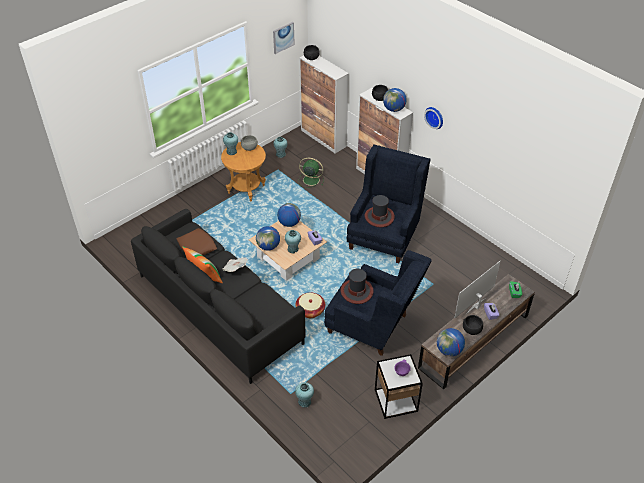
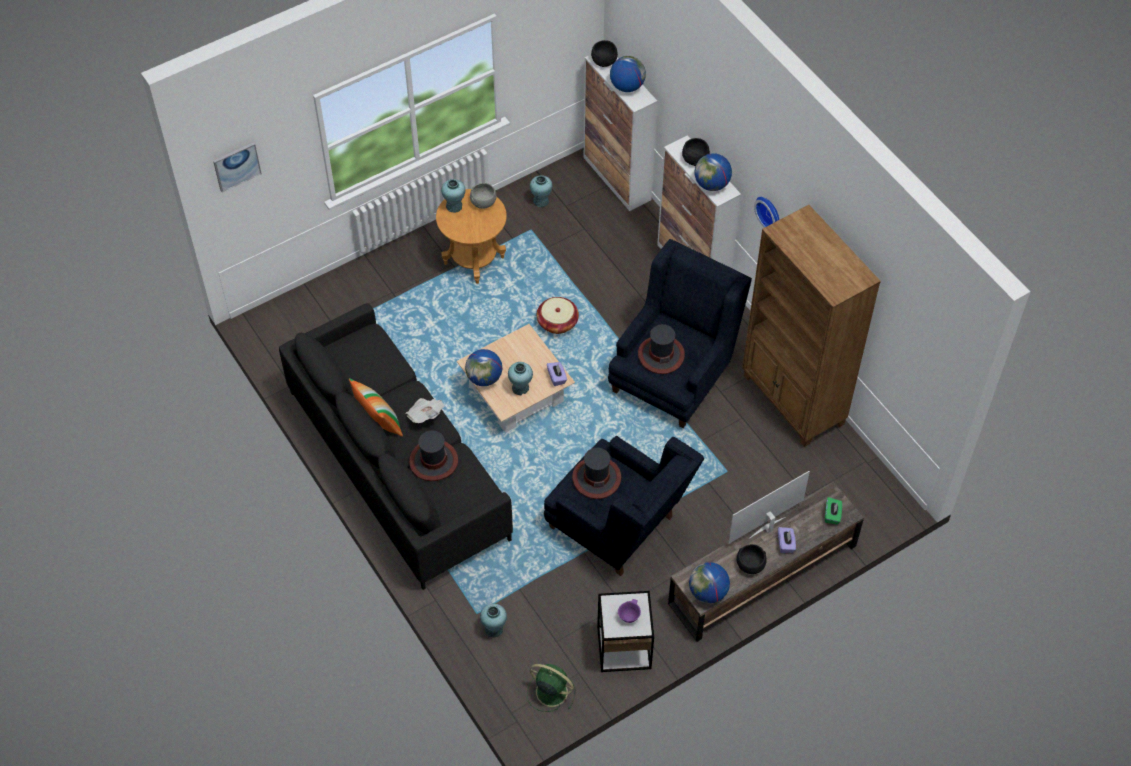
camera: 10 degrees right, 10 degrees up
(197, 246) = (375, 368): brown pillow -> none
(246, 295) = (433, 461): none -> hat
(283, 37) = (559, 29): picture -> picture (236, 166)
(289, 223) = (524, 341): globe -> globe (627, 86)
(310, 180) = (579, 256): green fan -> green fan (550, 691)
(310, 310) = (531, 487): basket -> basket (557, 322)
(462, 239) = (793, 401): none -> brown bookcase

